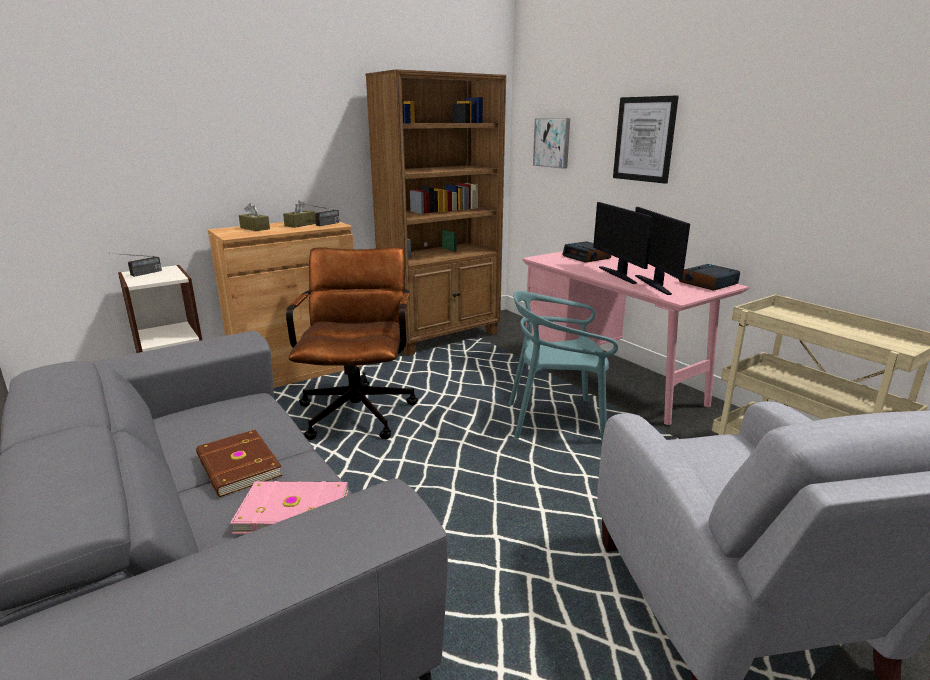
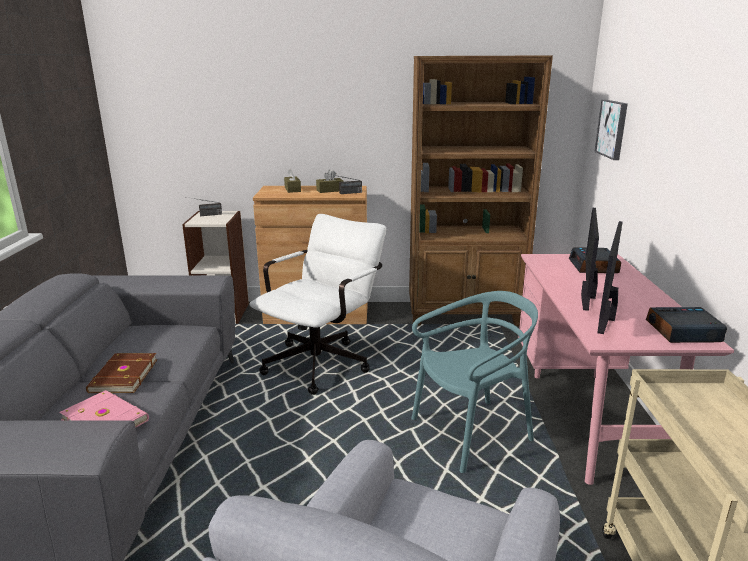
camera: 35 degrees right, 0 degrees up
(359, 408) = (323, 361): brown office chair -> white office chair
(556, 420) = (471, 432): turquoise chair -> turquoise chair turned 120 degrees clockwise
(644, 139) = (677, 139): picture -> none

